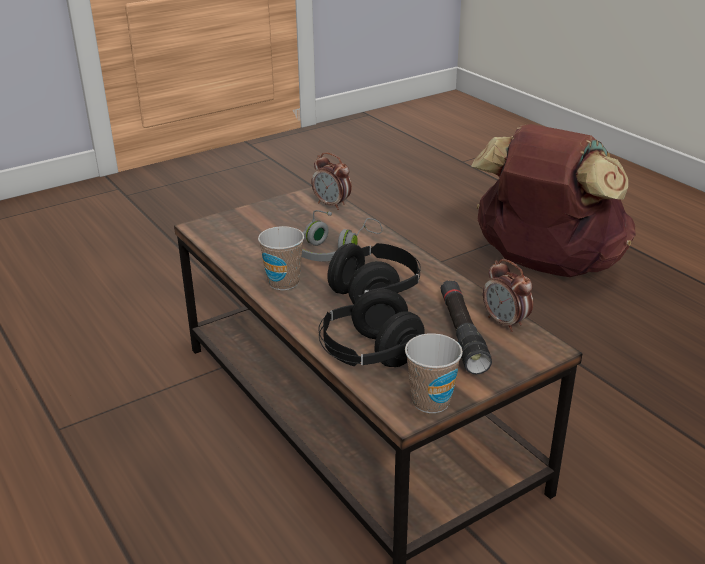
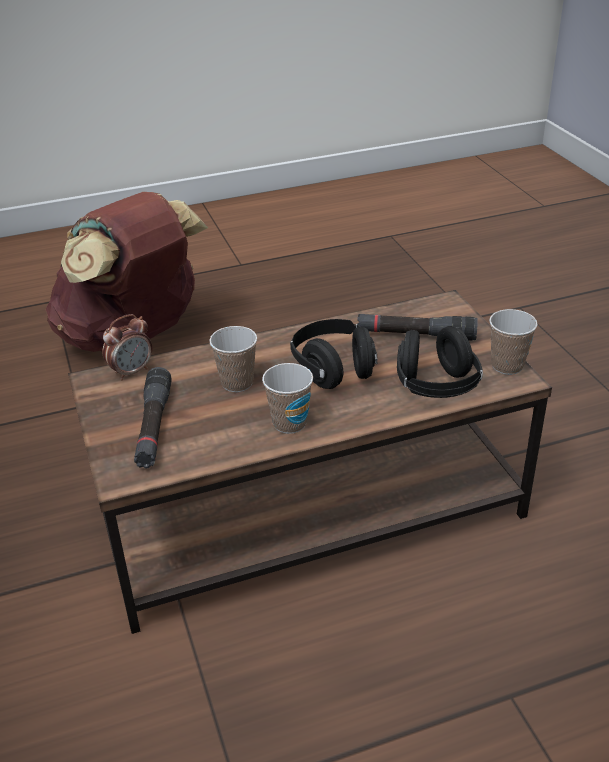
camera: 75 degrees left, 5 degrees up
(263, 227) = (153, 426): none -> black flashlight
(333, 250) = (237, 383): grey headphones -> cup
(505, 323) = (406, 312): alarm clock -> none

